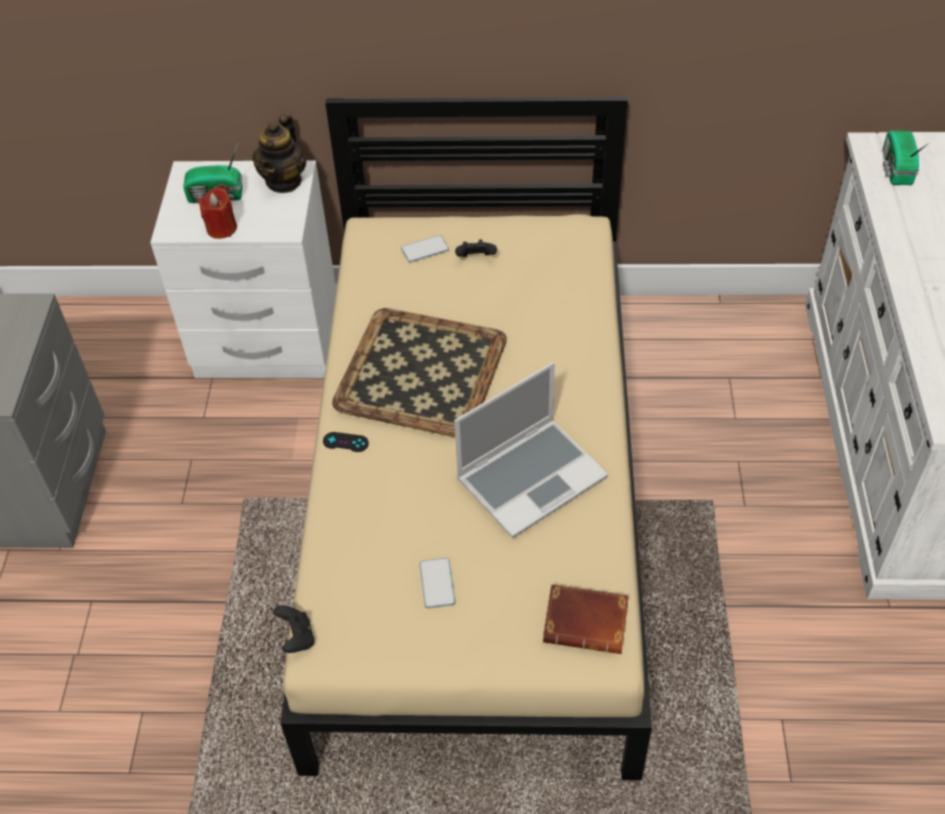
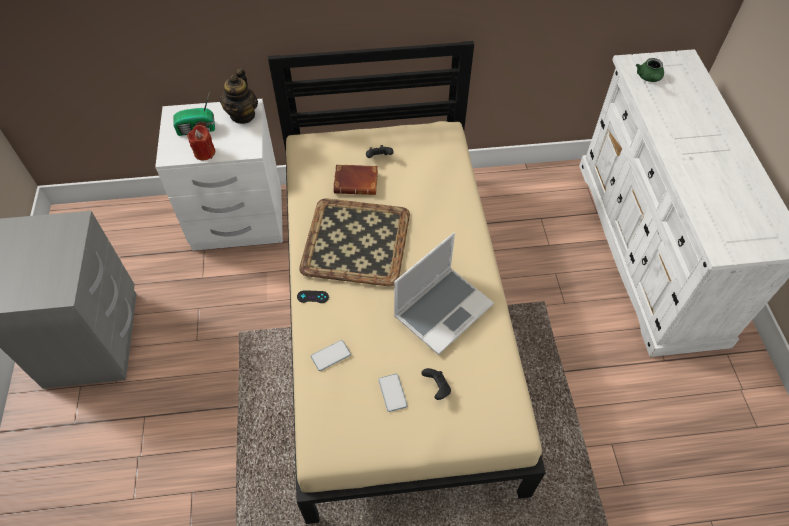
camera: 10 degrees left, 5 degrees up
(297, 637) = (302, 444): black game controller -> black game controller (437, 388)
(425, 249) = (343, 154): phone -> phone (330, 355)
(588, 622) = (498, 409): brown book -> brown book (357, 182)
(895, 169) = (649, 78): radio -> green teapot

